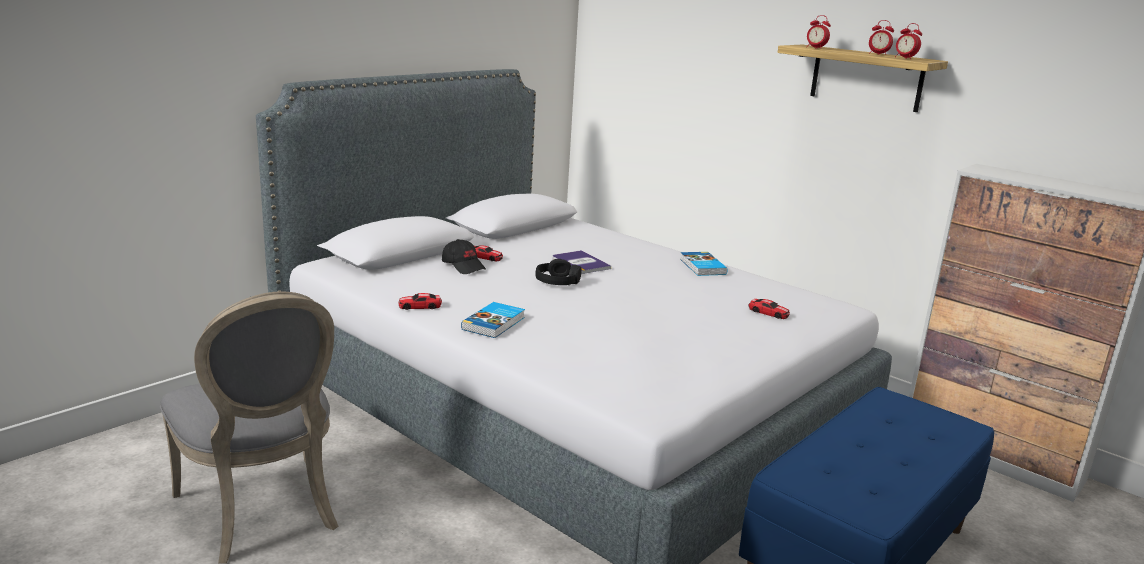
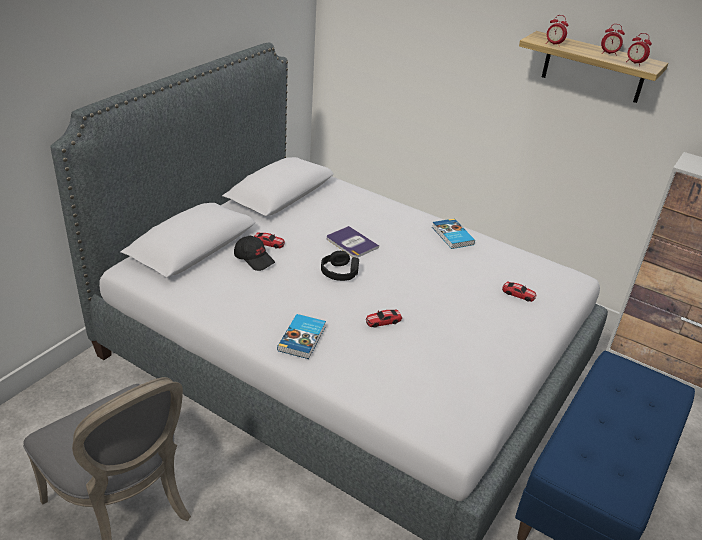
camera: 10 degrees left, 15 degrees up
(420, 306) = (233, 322): toy car -> toy car (383, 321)

